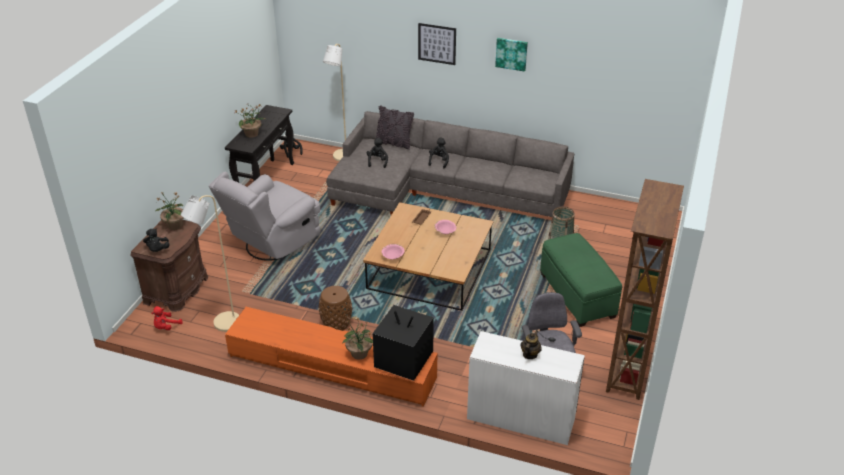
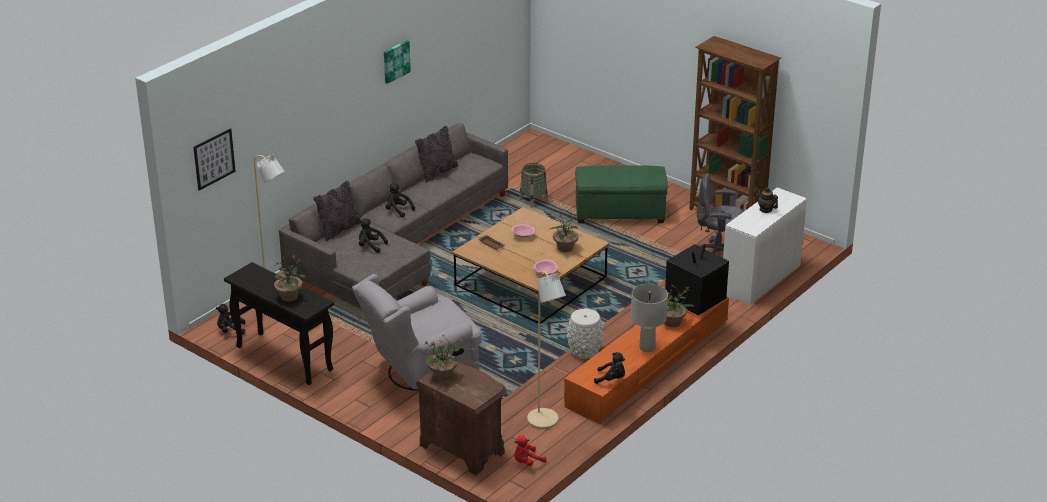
camera: 70 degrees left, 5 degrees down
(157, 250) = (484, 391): black plush toy -> black plush toy (611, 379)
(166, 327) = (527, 462): red plush toy -> red plush toy turned 90 degrees clockwise
(272, 244) = (420, 371): grey armchair -> grey armchair turned 90 degrees clockwise
(310, 345) = (647, 348): none -> grey table lamp
(336, 323) = (584, 351): brown stool -> white stool
(437, 43) = (334, 94): picture -> picture (214, 159)
(438, 258) = (565, 248): none -> potted plant
(511, 165) = (437, 172): none -> black pillow

